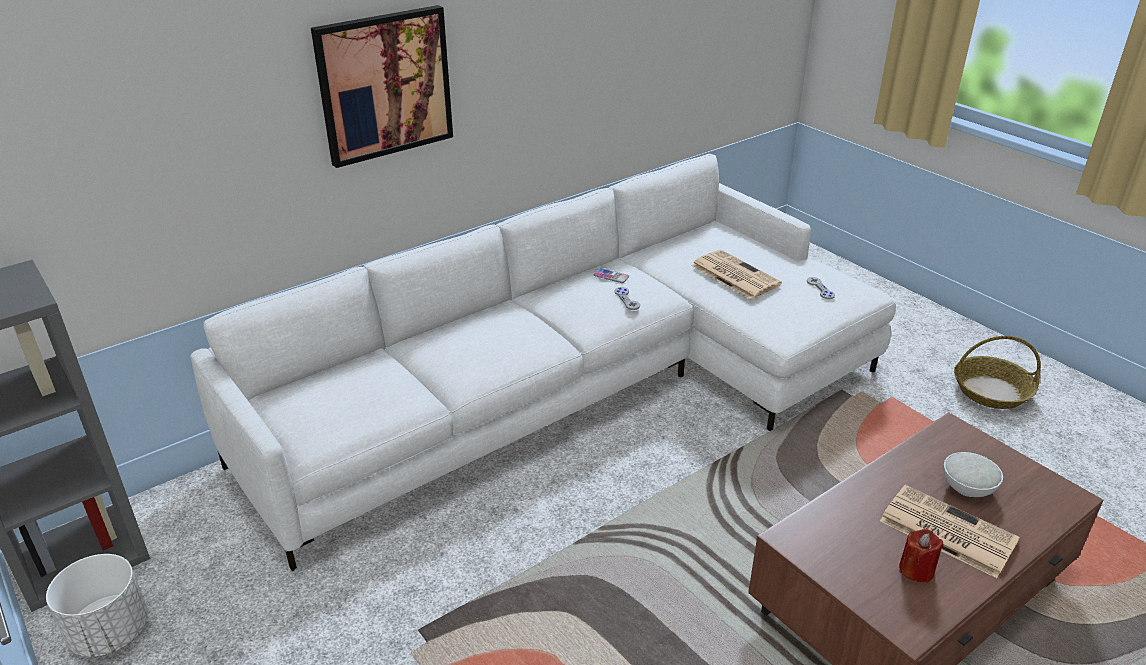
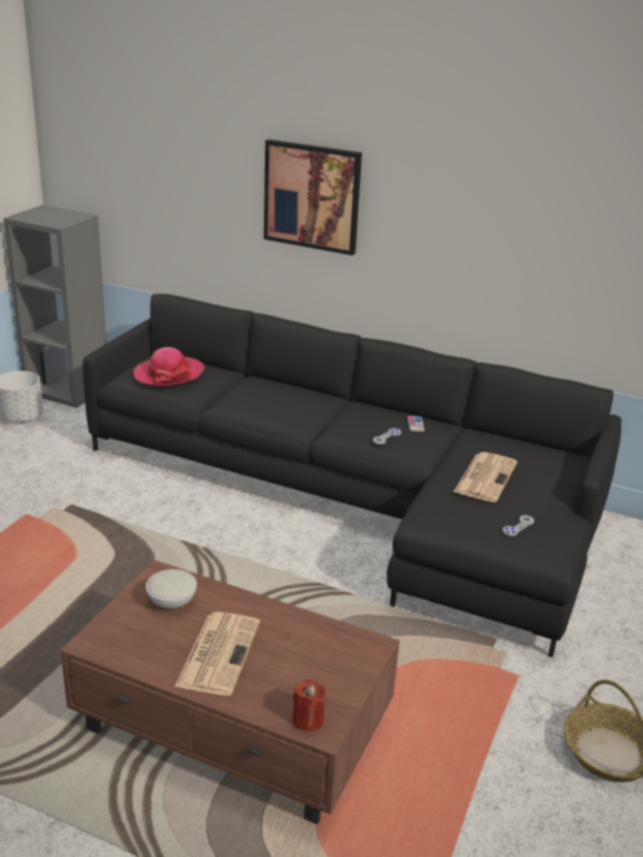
camera: 60 degrees right, 5 degrees down
(343, 400) = (169, 374): none -> hat
(580, 389) = (356, 499): white sofa -> black sofa
(916, 570) = (159, 641): red candle -> red candle (308, 719)
(967, 488) = (286, 660): white bowl -> white bowl (171, 601)

